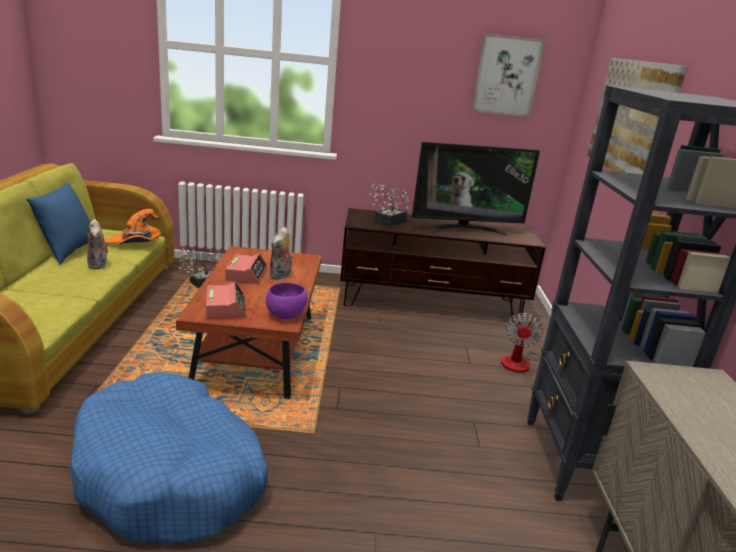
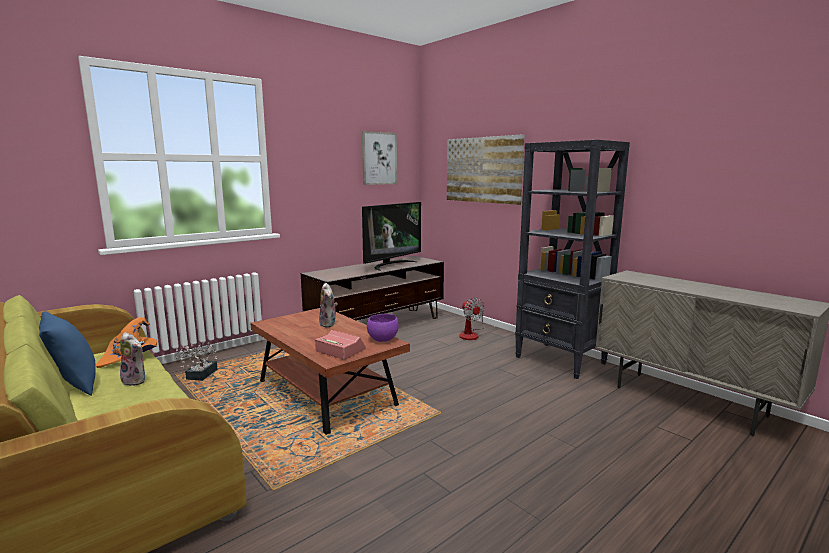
camera: 40 degrees left, 10 degrees down
(170, 475) = (409, 478): blue dog bed -> none
(246, 275) = (306, 331): alarm clock -> none
(387, 222) = (343, 273): potted plant -> none

